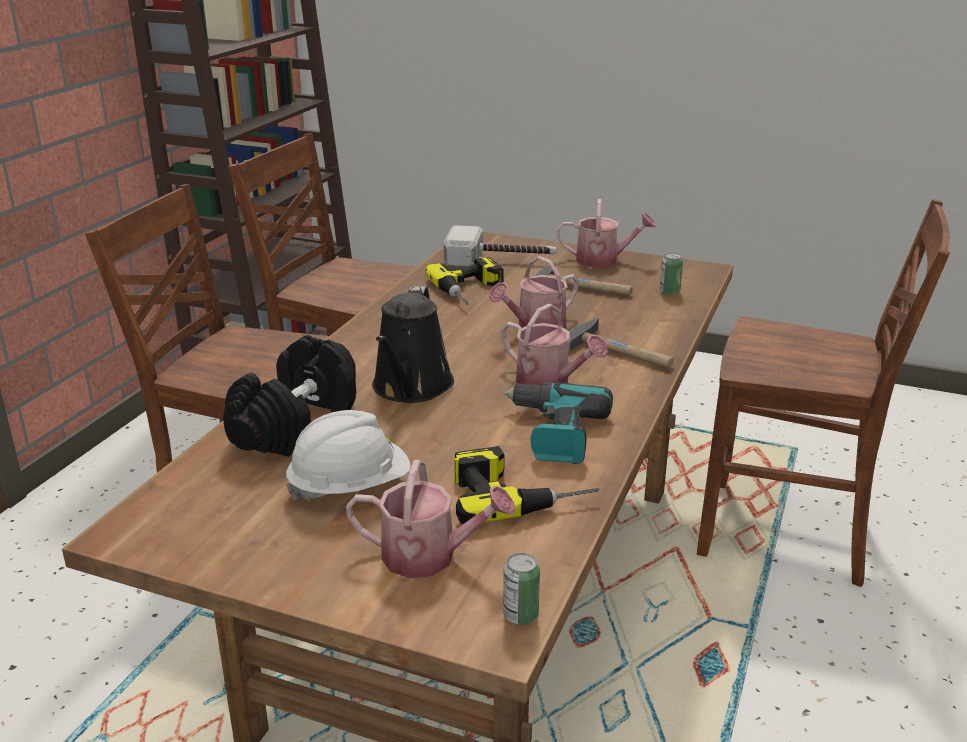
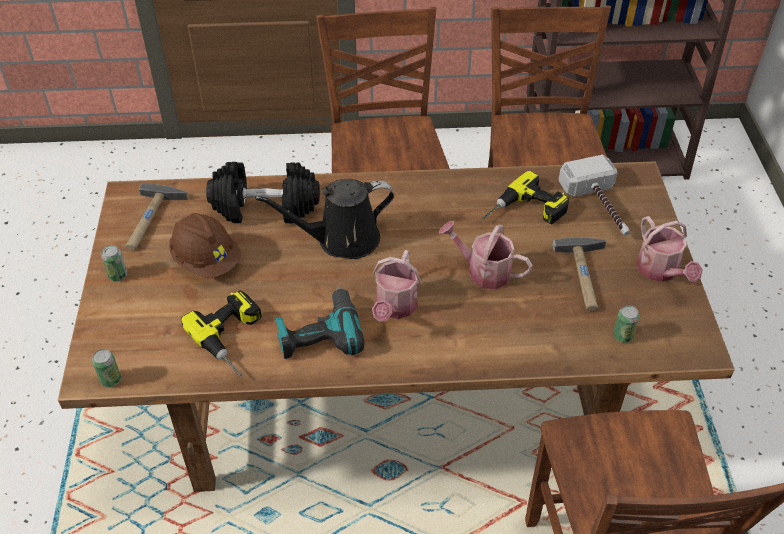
camera: 65 degrees right, 20 degrees up
(301, 572) = (118, 275): none -> can
(350, 487) = (206, 260): white hard hat -> brown hard hat
(429, 556) = (151, 321): watering can -> none
(621, 352) = (472, 335): hammer -> hammer (151, 220)

